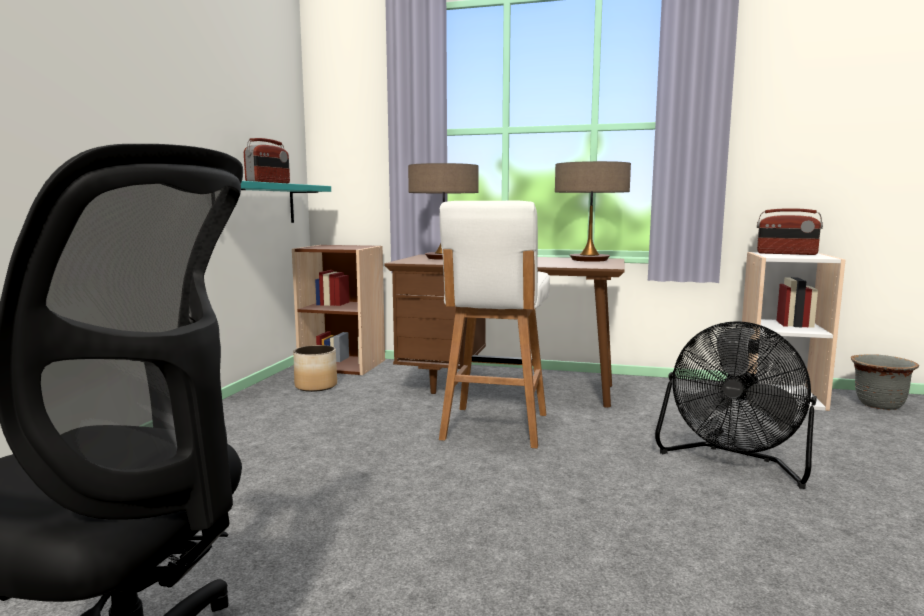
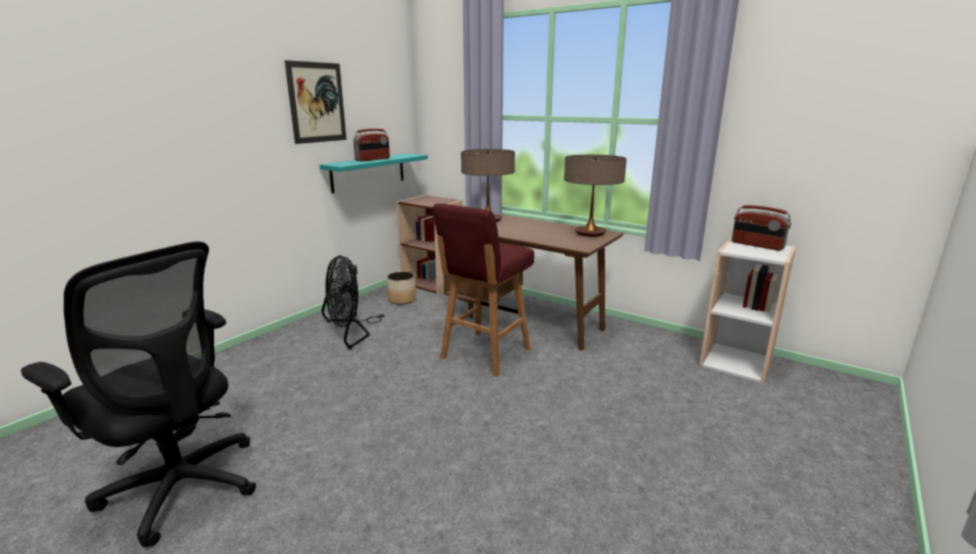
camera: 20 degrees right, 10 degrees up
(198, 90) = (317, 102): none -> picture
(494, 427) = (484, 354): white stool -> red stool
(729, 459) = (623, 412): black fan -> black fan (352, 330)
(879, 405) = (819, 386): grey planter -> none

